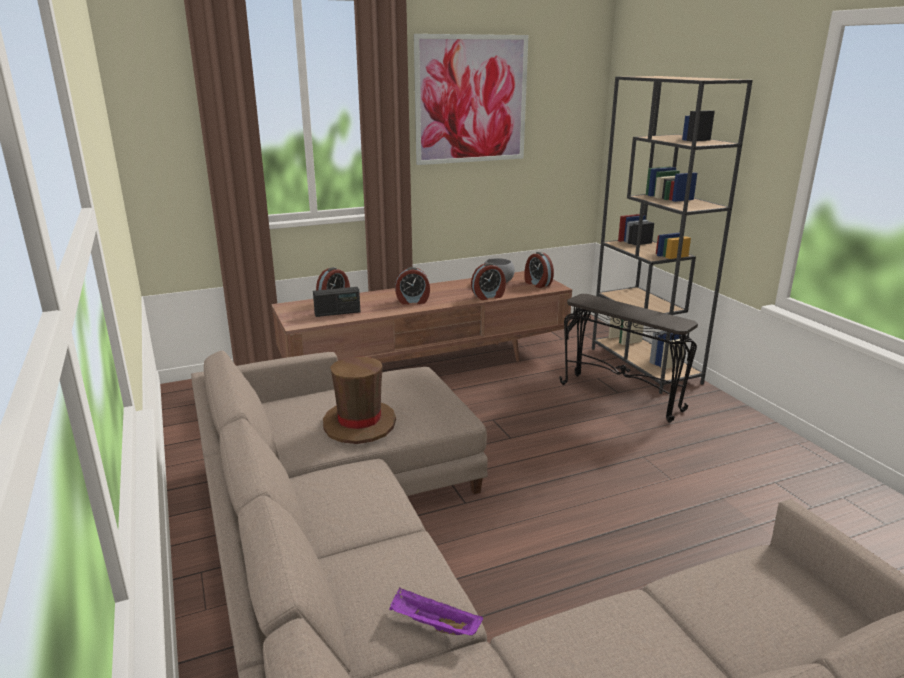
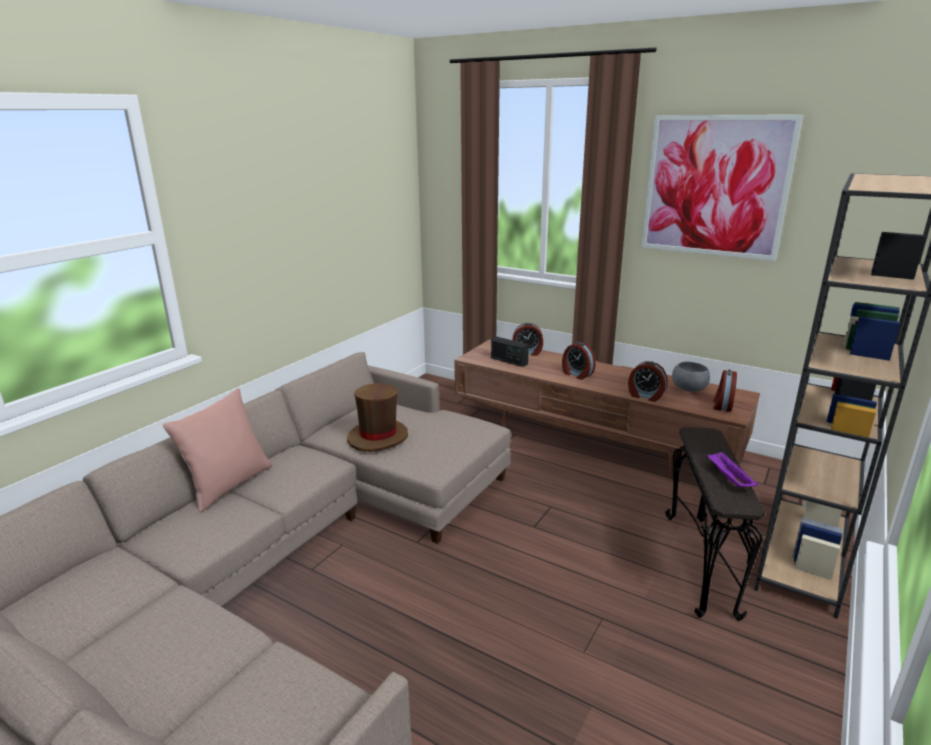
camera: 55 degrees right, 0 degrees up
(320, 550) = (228, 485): none -> pink pillow
(433, 625) = (174, 553): purple tray -> purple tray (728, 478)

